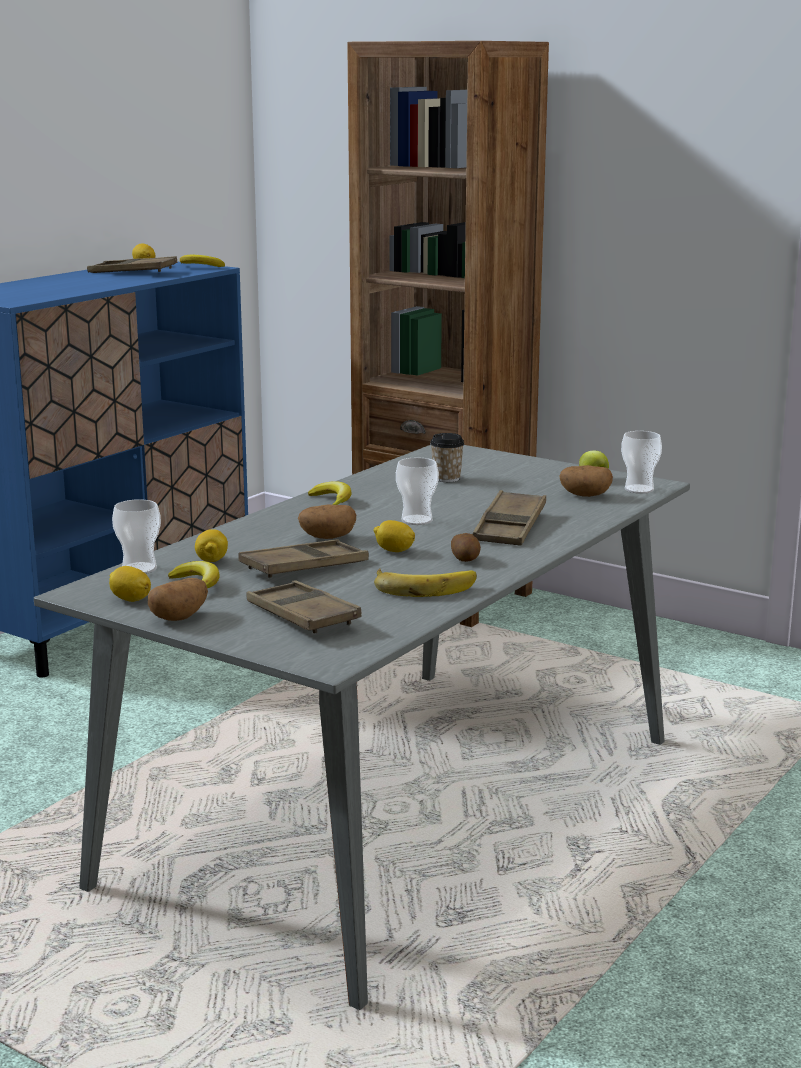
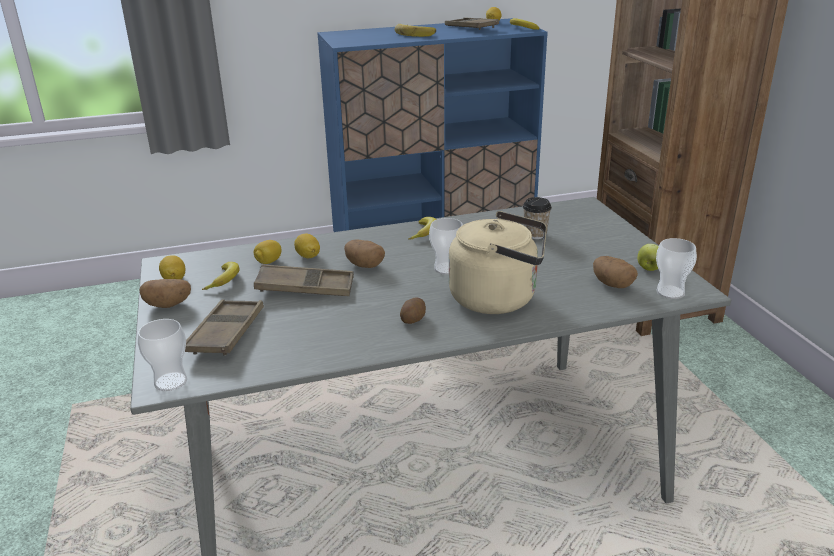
camera: 40 degrees right, 10 degrees up
(139, 569) = (223, 255): cup -> cup (170, 381)
(394, 551) = (382, 293): lemon -> lemon (308, 256)
(424, 586) = (341, 335): banana -> banana (416, 33)
(510, 527) = (498, 298): brown tray -> beige kettle

